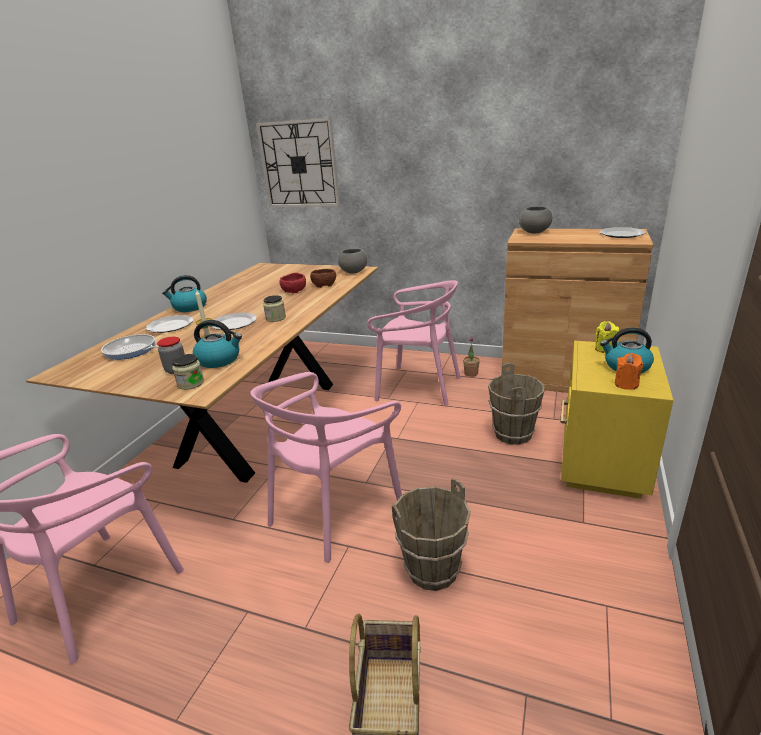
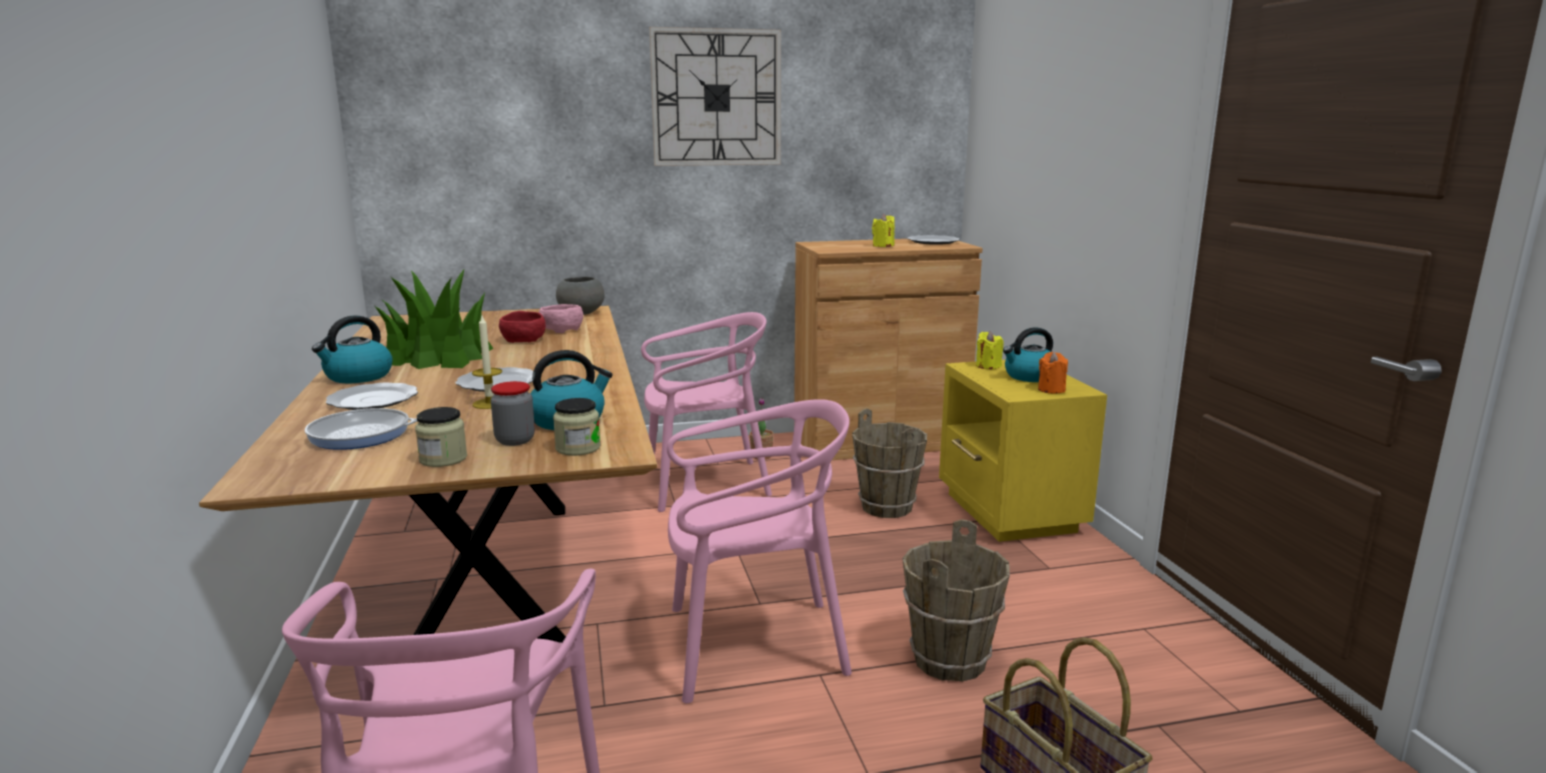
camera: 35 degrees left, 10 degrees down
(240, 298) = (438, 356): none -> potted plant
(276, 318) = (562, 370): jar -> jar (443, 459)
(299, 164) = (442, 148): wall clock -> wall clock (716, 98)
(323, 284) = (561, 329): brown bowl -> pink bowl
(334, 511) = (754, 645): pink chair -> pink chair turned 105 degrees counterclockwise
(534, 232) = (829, 243): grey bowl -> none
(571, 237) = (883, 246): none -> yellow candle

